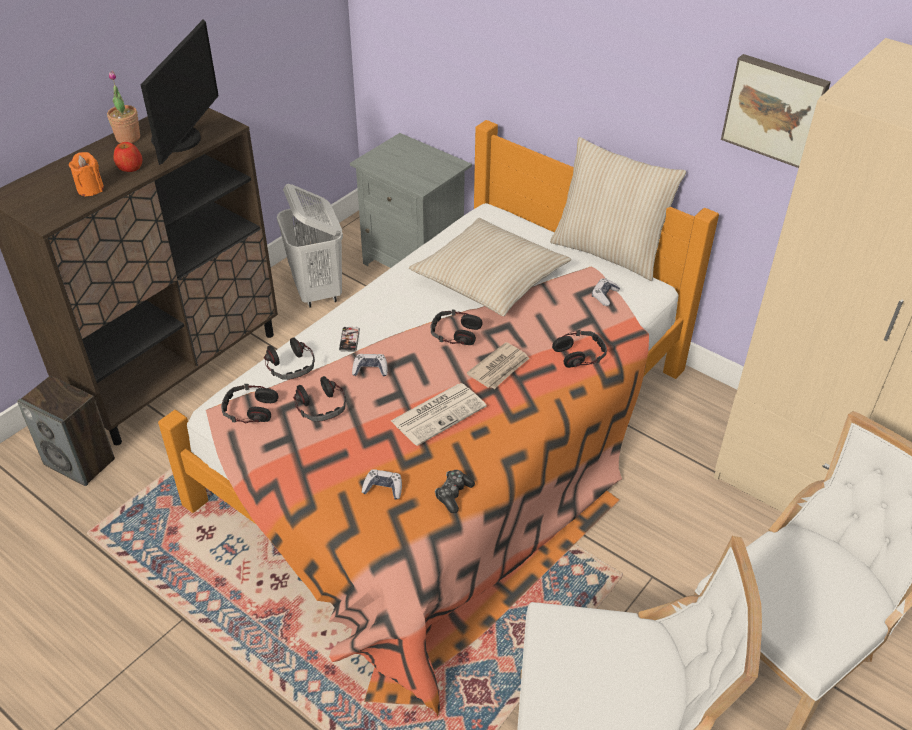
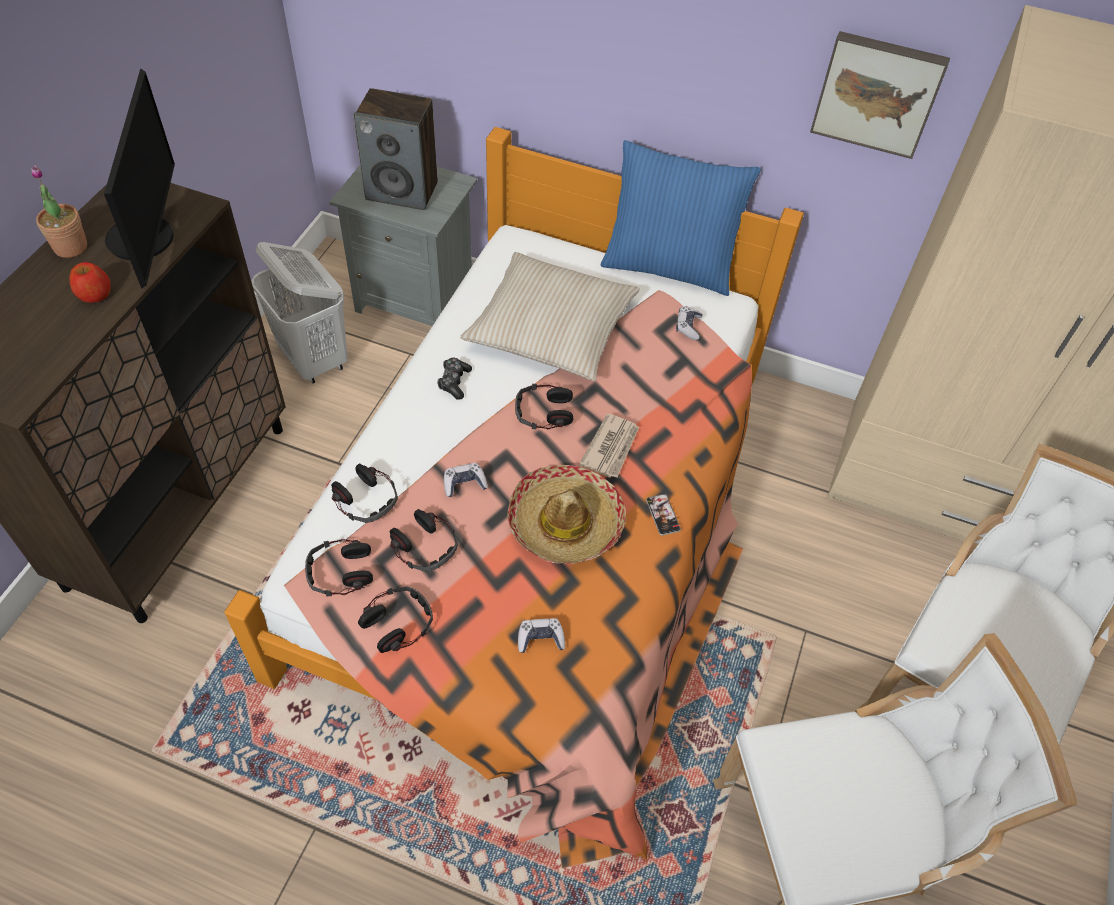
camera: 20 degrees left, 10 degrees up
(80, 462) = (104, 657): speaker -> speaker (402, 191)
(90, 189) = (54, 339): orange candle -> none
(349, 340) = (420, 446): phone -> phone (663, 515)
(439, 413) = (565, 523): newspaper -> hat
(453, 494) = (622, 625): game controller -> game controller (454, 382)
(579, 354) = (689, 408): headphones -> headphones (397, 623)
(609, 252) = (669, 266): beige pillow -> blue pillow

